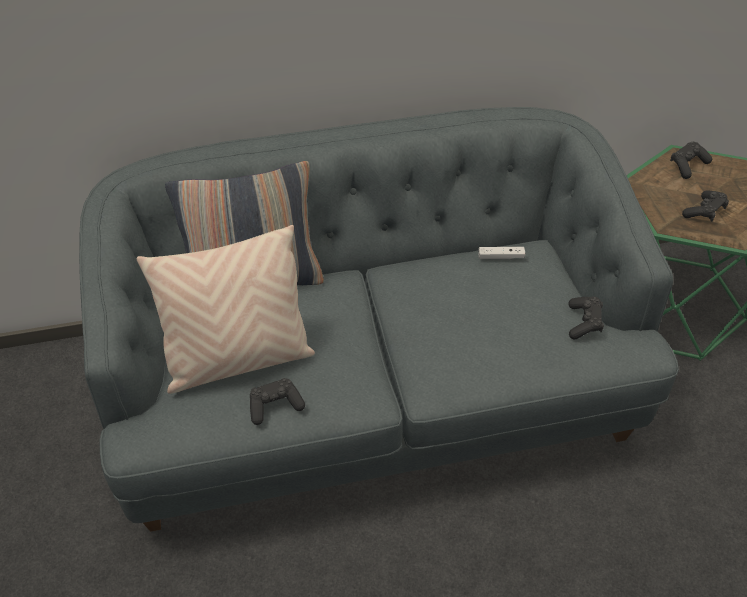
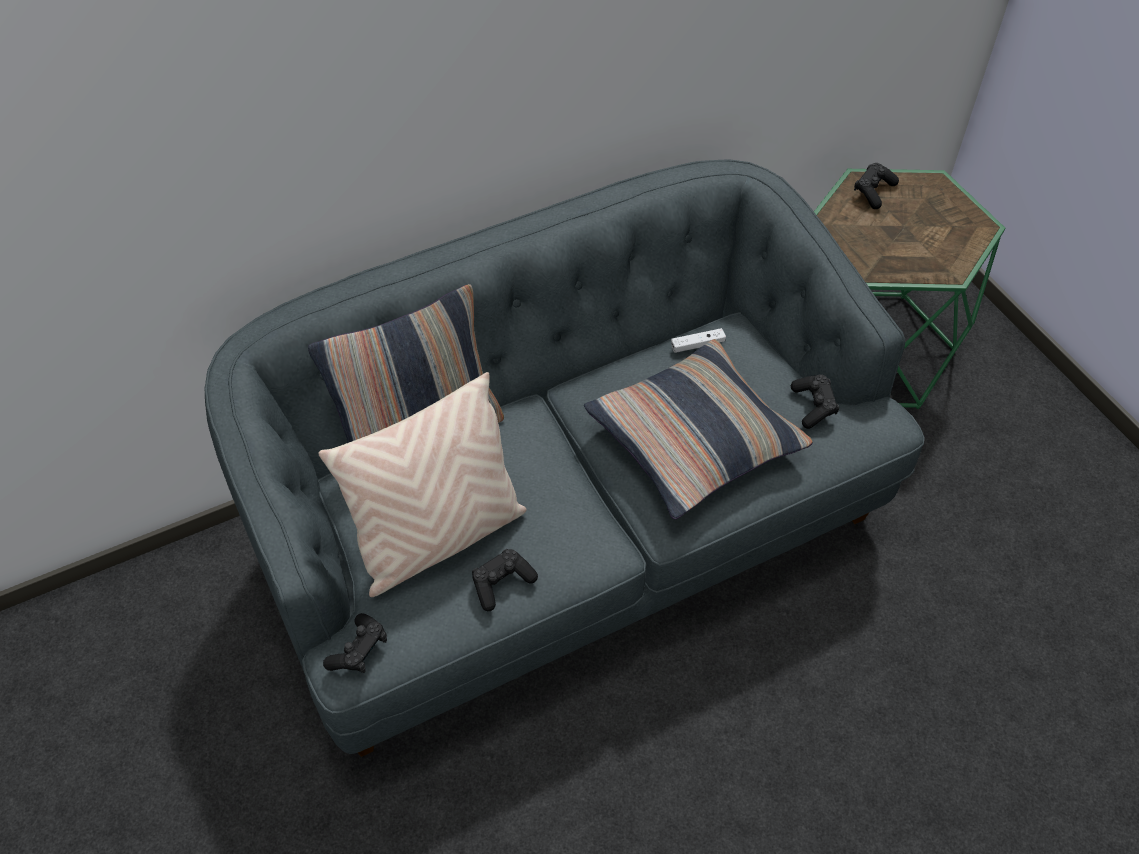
camera: 15 degrees left, 5 degrees up
(472, 328) = (694, 439): none -> pillow
(704, 212) = (907, 247): black game controller -> black game controller (359, 651)

